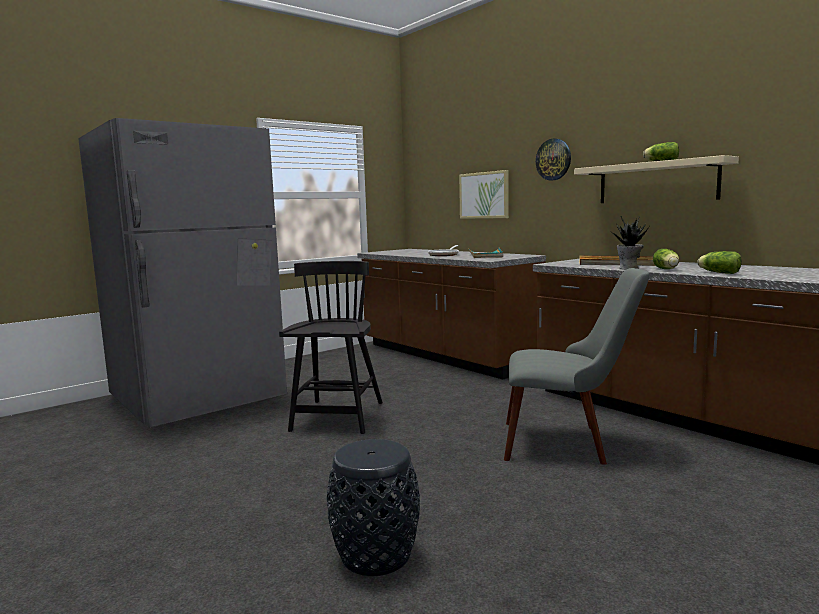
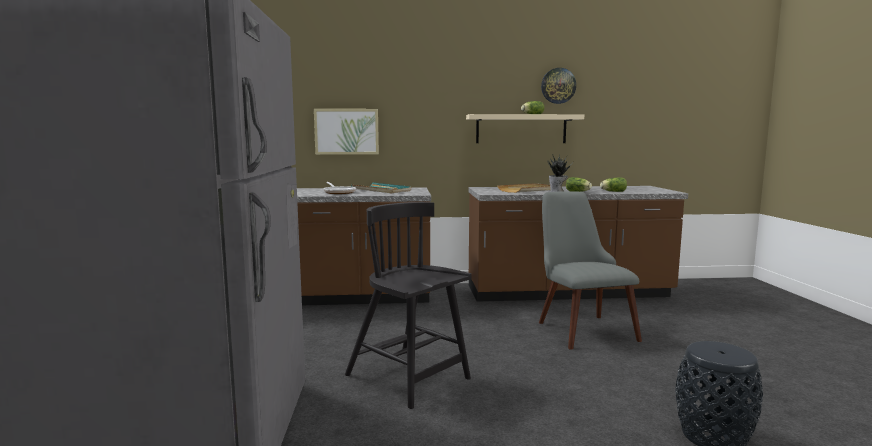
camera: 55 degrees left, 0 degrees up
(553, 159) = (429, 104): wall clock -> wall clock (558, 86)
(569, 443) = (579, 327): grey chair -> grey chair turned 60 degrees counterclockwise

